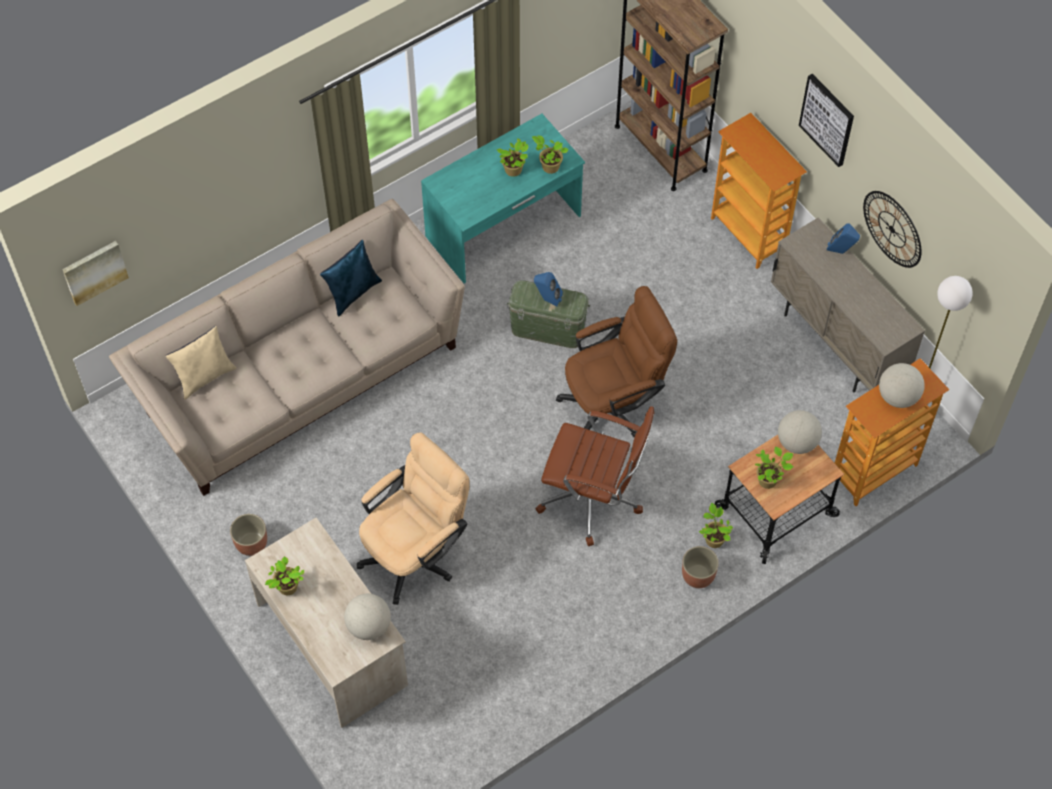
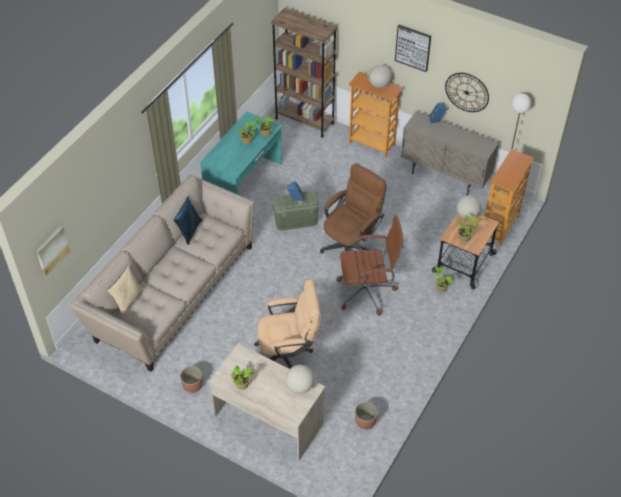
camera: 25 degrees left, 10 degrees down
(416, 553) = (288, 354): beige office chair -> beige office chair turned 60 degrees clockwise
(698, 575) = (444, 308): planter -> planter (365, 421)
(897, 396) = (512, 169): globe -> globe (379, 85)

